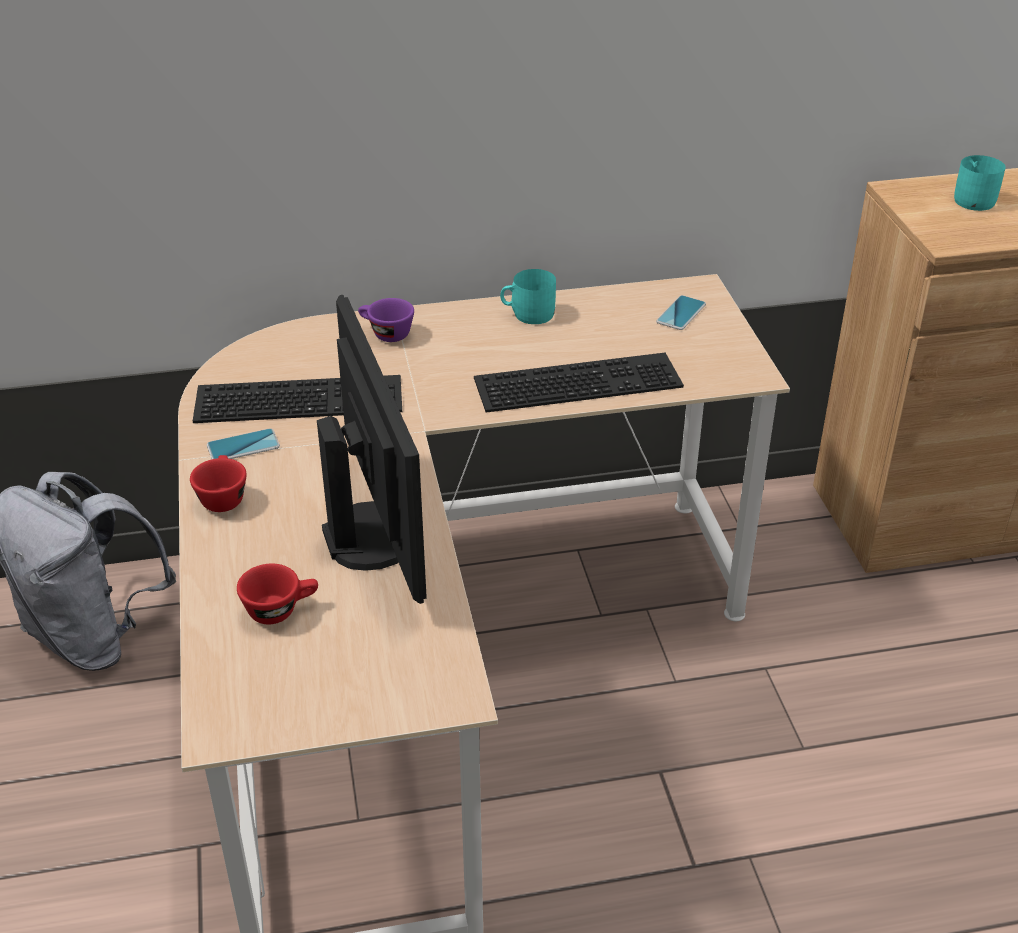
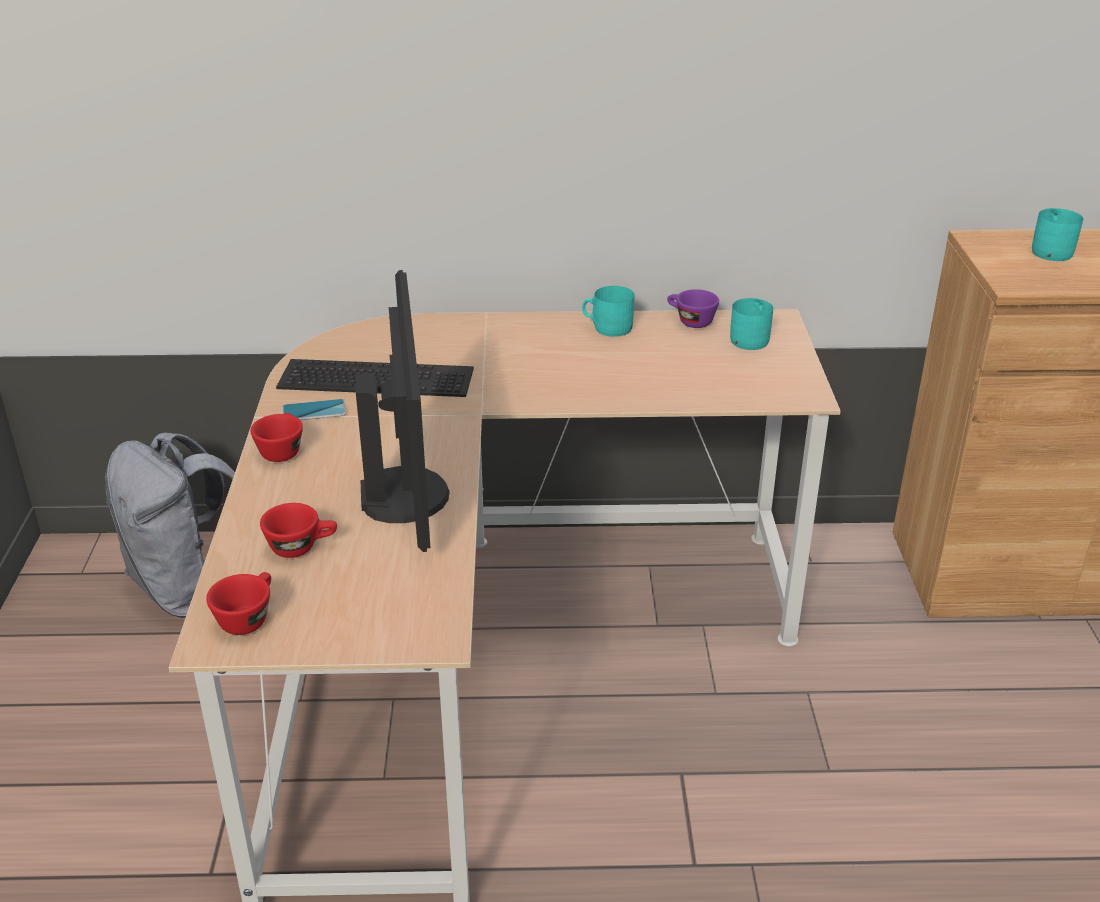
camera: 10 degrees right, 5 degrees down
(249, 698) = (248, 617): none -> red cup
(385, 334) = (471, 332): purple cup -> purple cup (690, 321)
(579, 380) = (638, 385): keyboard -> none
(681, 313) = (752, 339): phone -> turquoise mug

